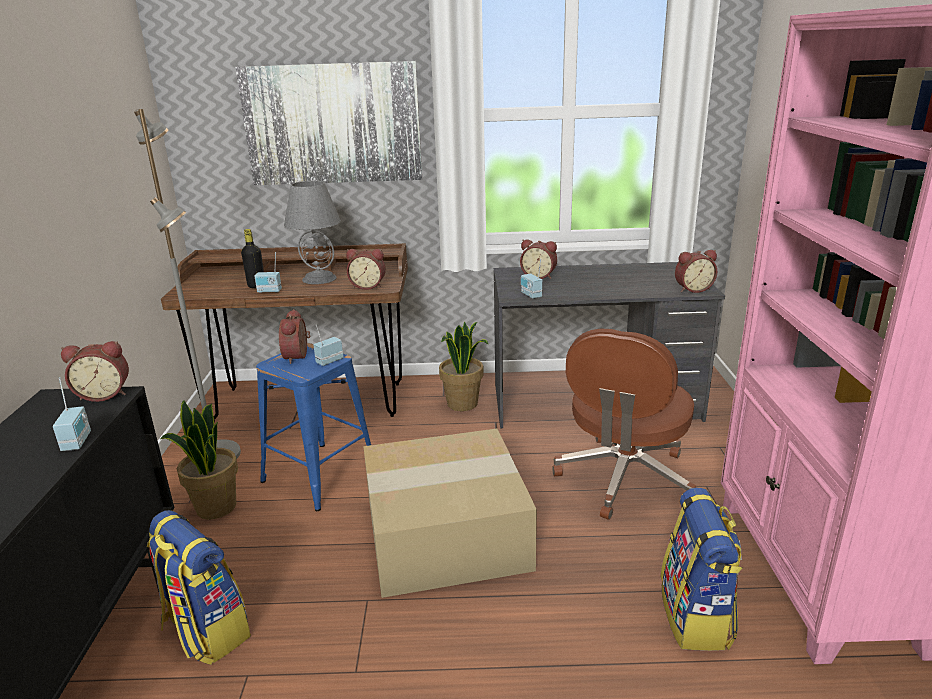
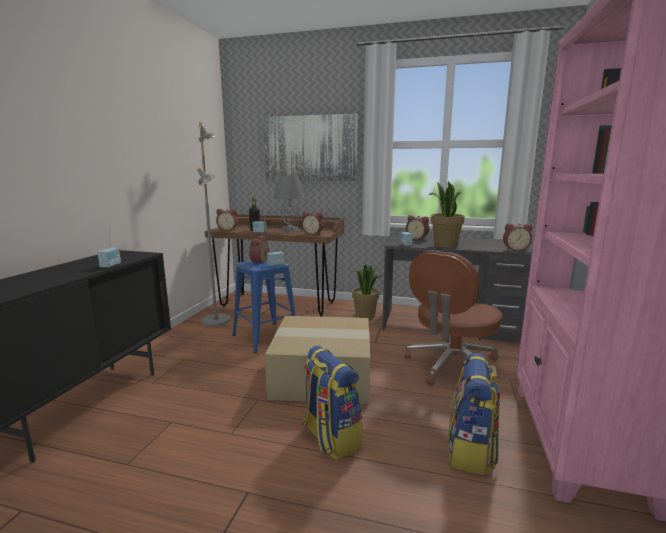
camera: 15 degrees right, 10 degrees down
(104, 394) = (141, 253): alarm clock -> alarm clock (228, 230)
(205, 631) = (162, 397): backpack -> backpack (329, 438)
(215, 507) = (202, 342): potted plant -> potted plant (444, 245)

